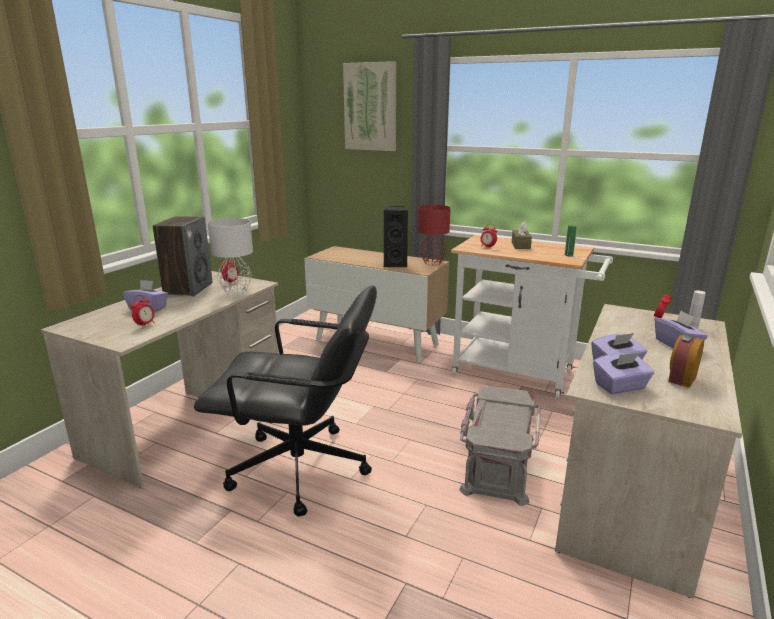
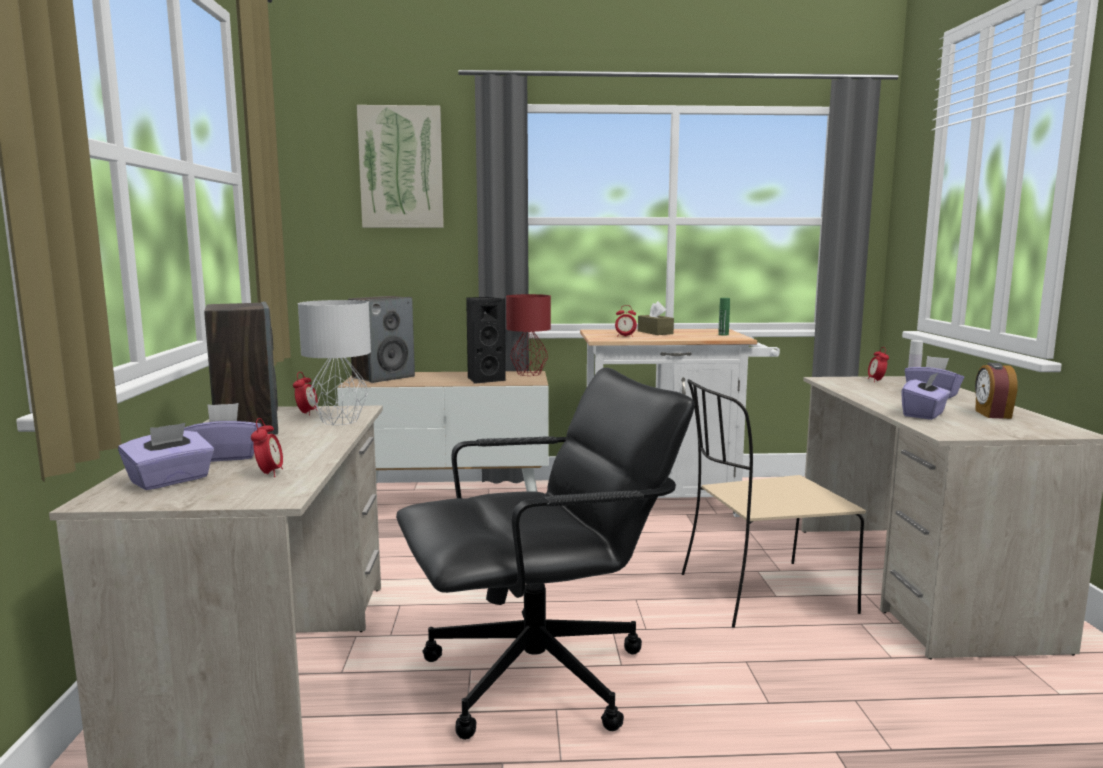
camera: 30 degrees left, 10 degrees down
(341, 253) = (383, 377): none -> speaker
(497, 462) = (761, 594): grey storage box -> beige chair
(620, 386) = (964, 427): purple tissue box -> purple tissue box (170, 480)

